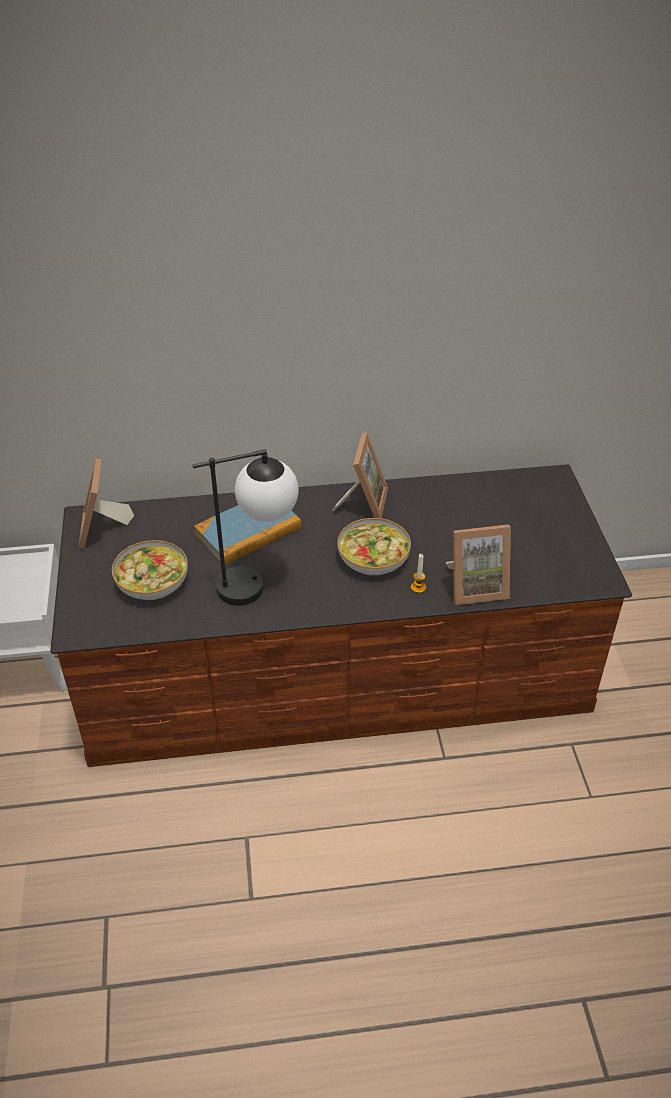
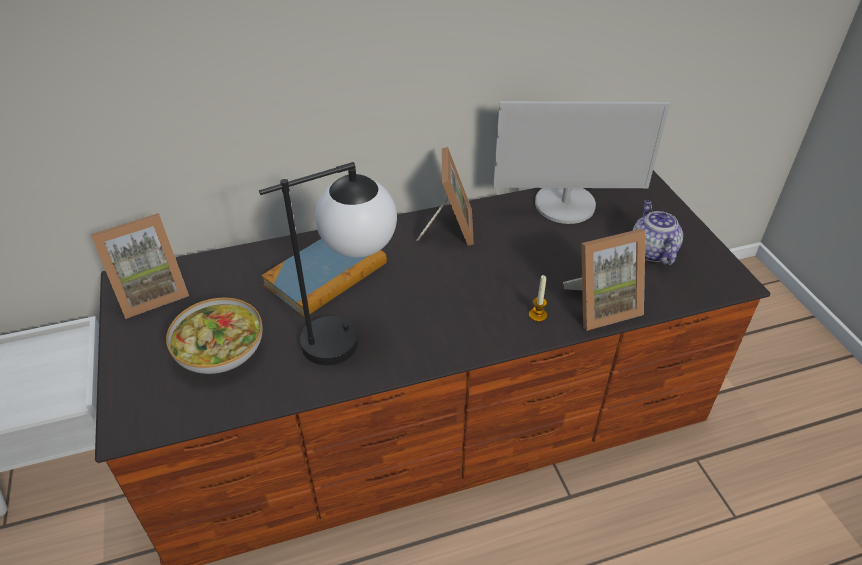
camera: 10 degrees left, 0 degrees up
(103, 529) = (151, 292): picture frame -> picture frame turned 105 degrees counterclockwise
(372, 558) = (476, 288): bowl -> none
(475, 493) = (565, 205): none -> monitor
(538, 544) = (651, 250): none -> teapot

